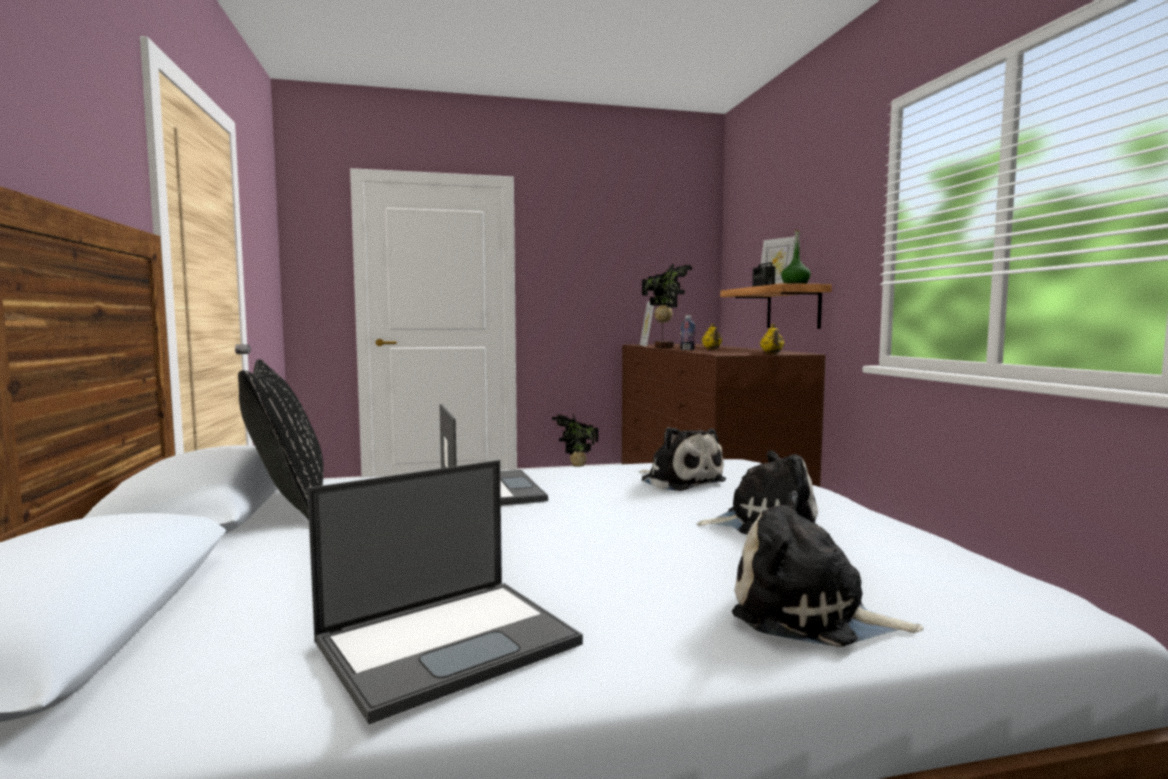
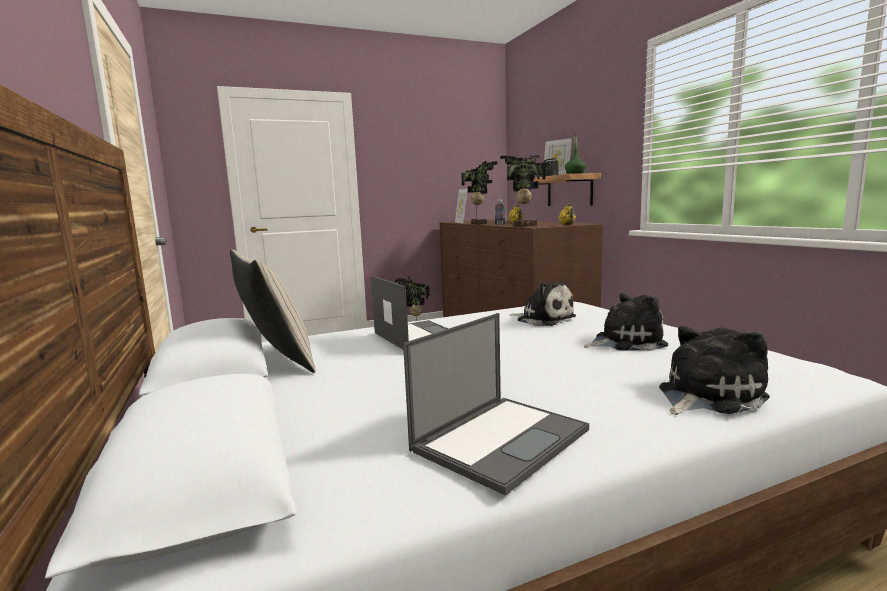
camera: 10 degrees left, 5 degrees up
(288, 506) = (276, 361): black pillow -> beige pillow
(712, 352) = (523, 226): none -> potted plant
(809, 614) = (706, 395): plush toy -> plush toy turned 135 degrees clockwise

